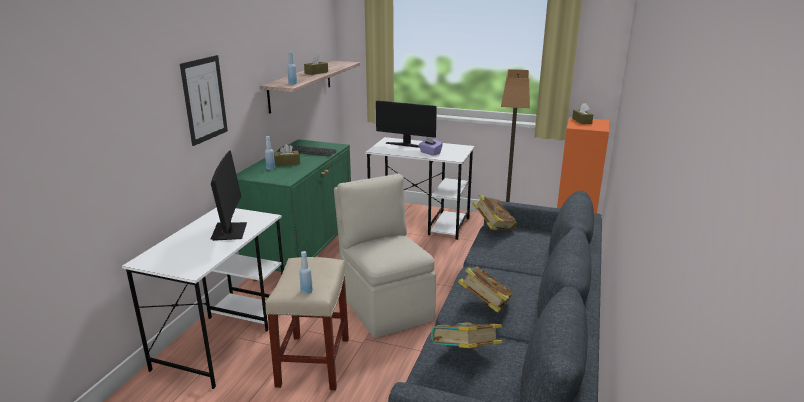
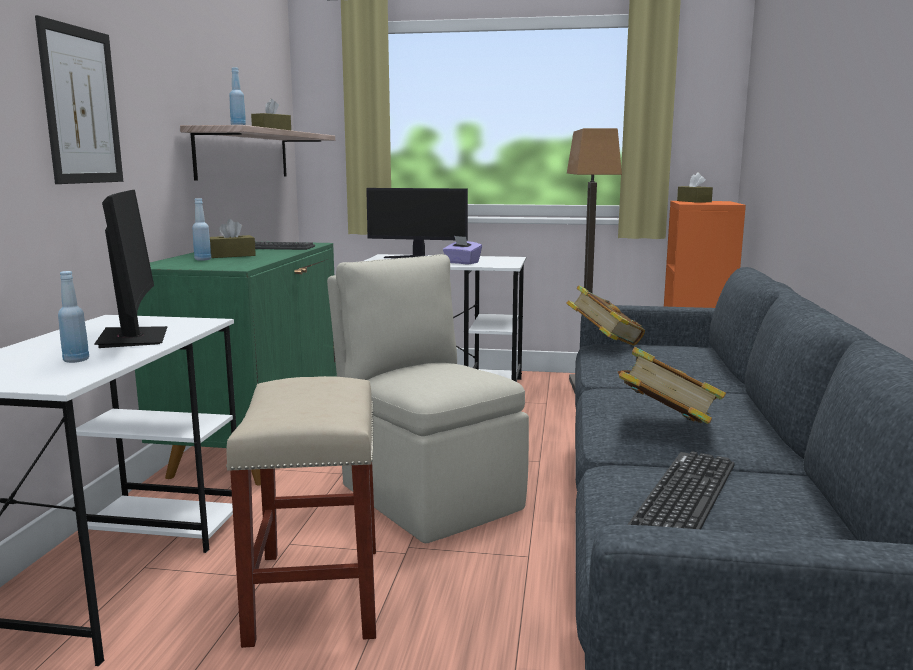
camera: 10 degrees left, 10 degrees down
(306, 291) = (315, 416): blue bottle -> blue bottle (76, 360)
(465, 355) = (685, 495): book -> keyboard

